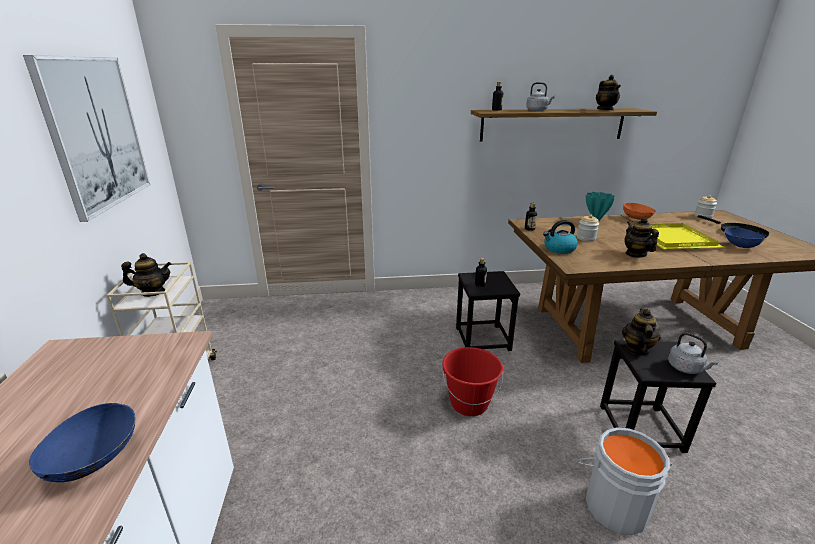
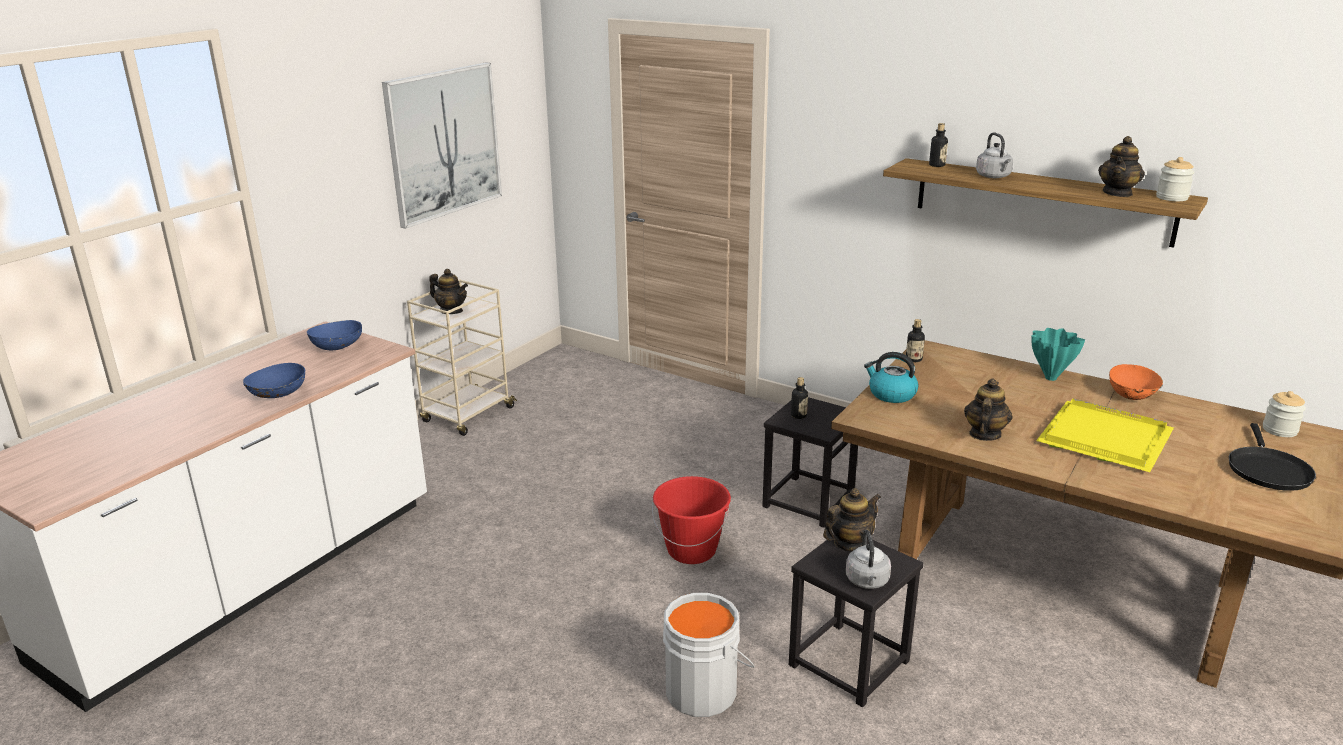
camera: 40 degrees right, 0 degrees up
(586, 238) = (965, 395): jar -> jar (1171, 197)
(739, 245) = (1198, 482): blue bowl -> blue bowl (337, 347)

